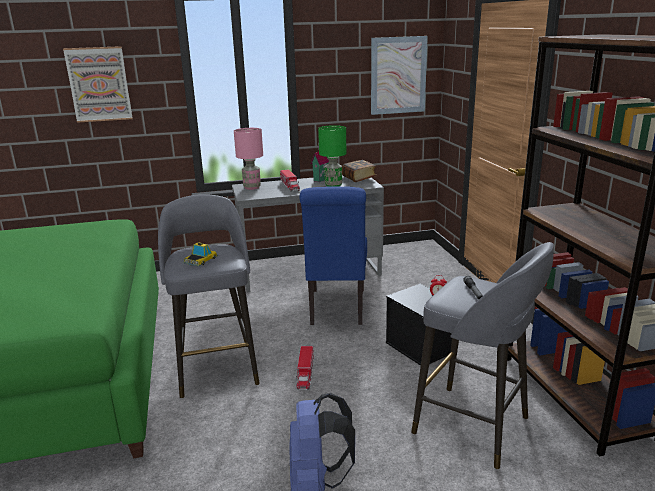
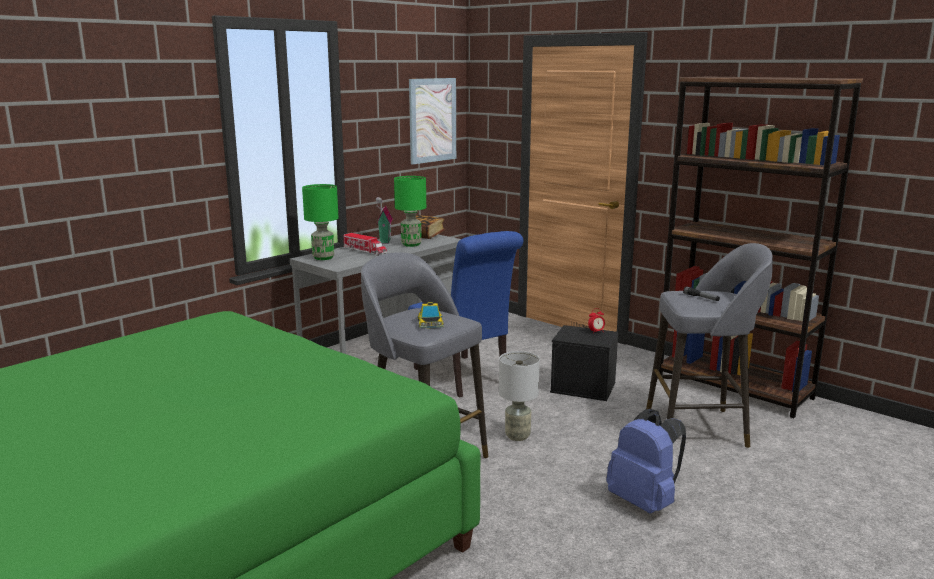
camera: 35 degrees left, 5 degrees down
(99, 84) = (119, 136): picture -> none
(252, 187) = (323, 258): pink table lamp -> green table lamp
(305, 374) = (517, 436): toy truck -> grey table lamp

